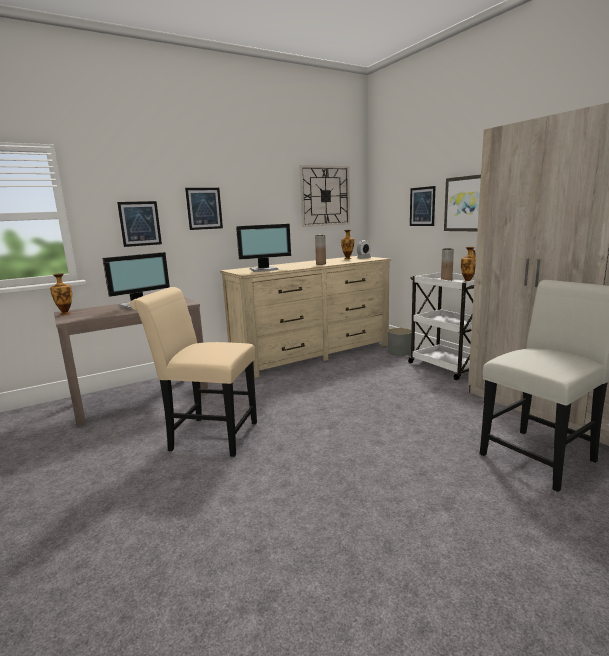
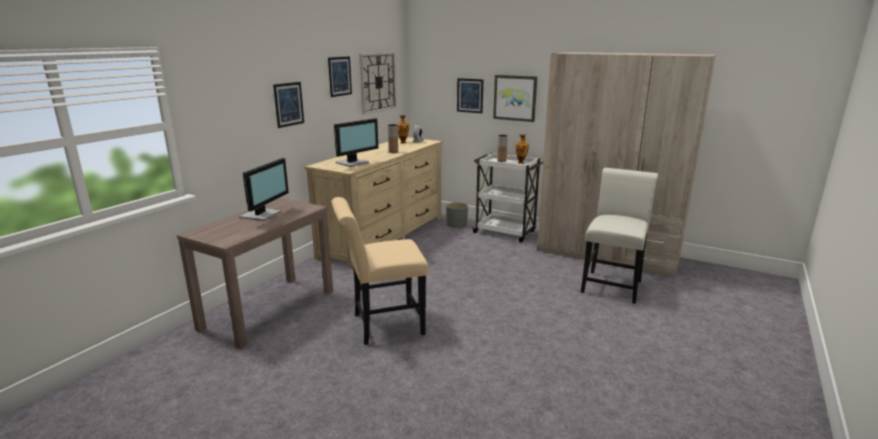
camera: 30 degrees left, 5 degrees up
(65, 313) = (199, 235): vase -> none
(140, 223) = (237, 126): picture -> picture (340, 76)

